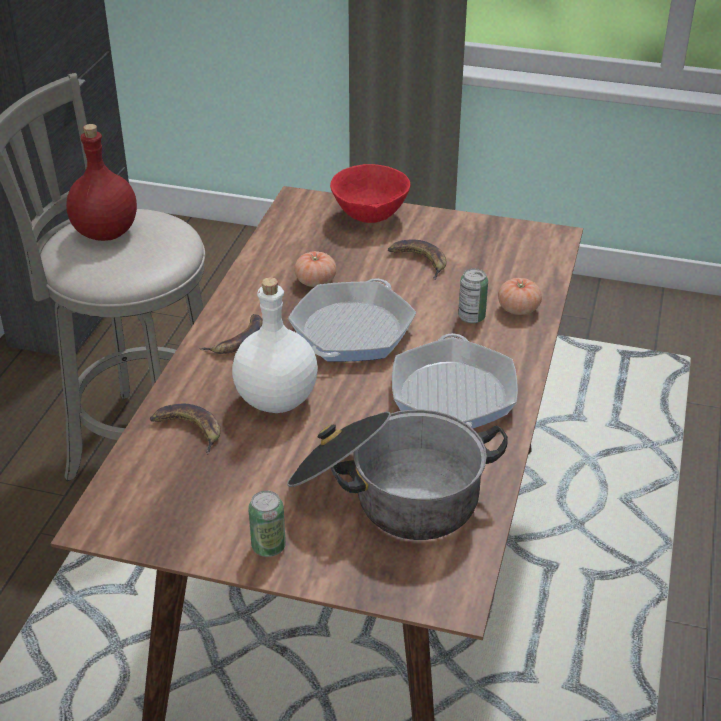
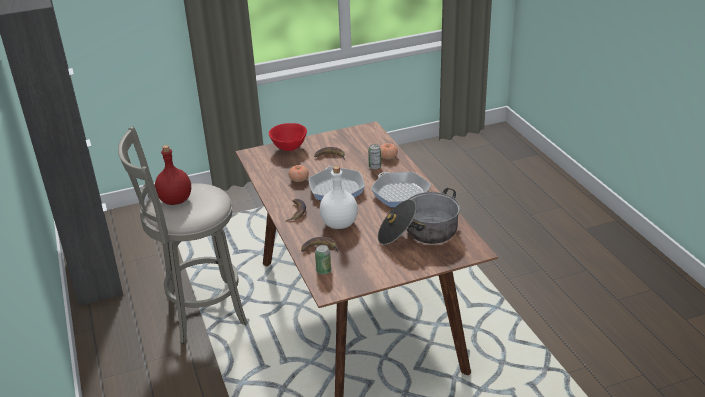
camera: 35 degrees left, 5 degrees down
(268, 546) = (399, 267): can -> can (323, 271)

